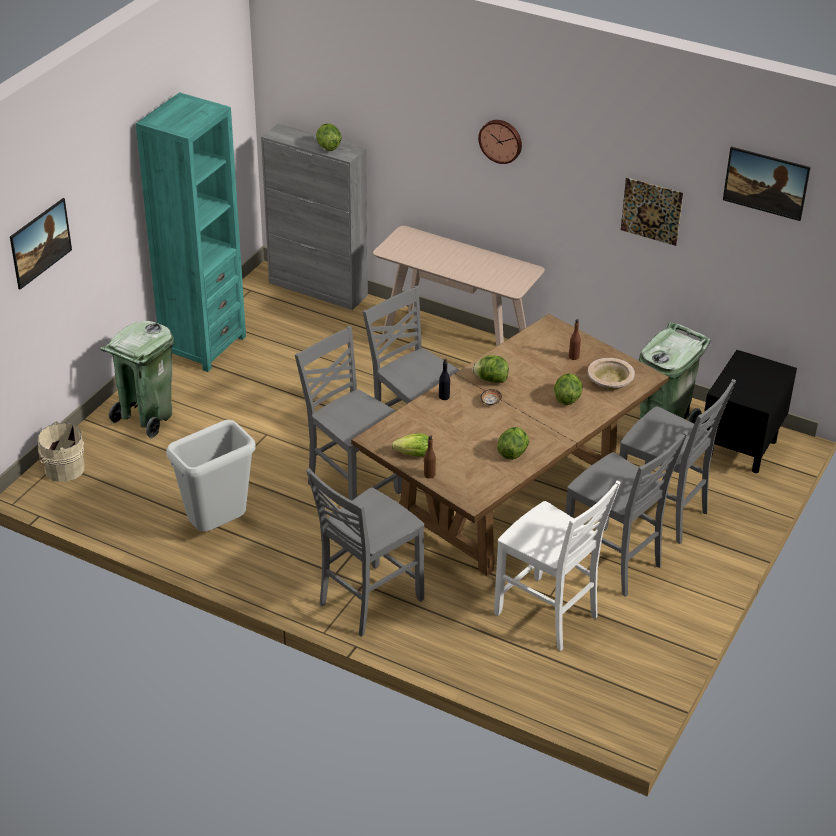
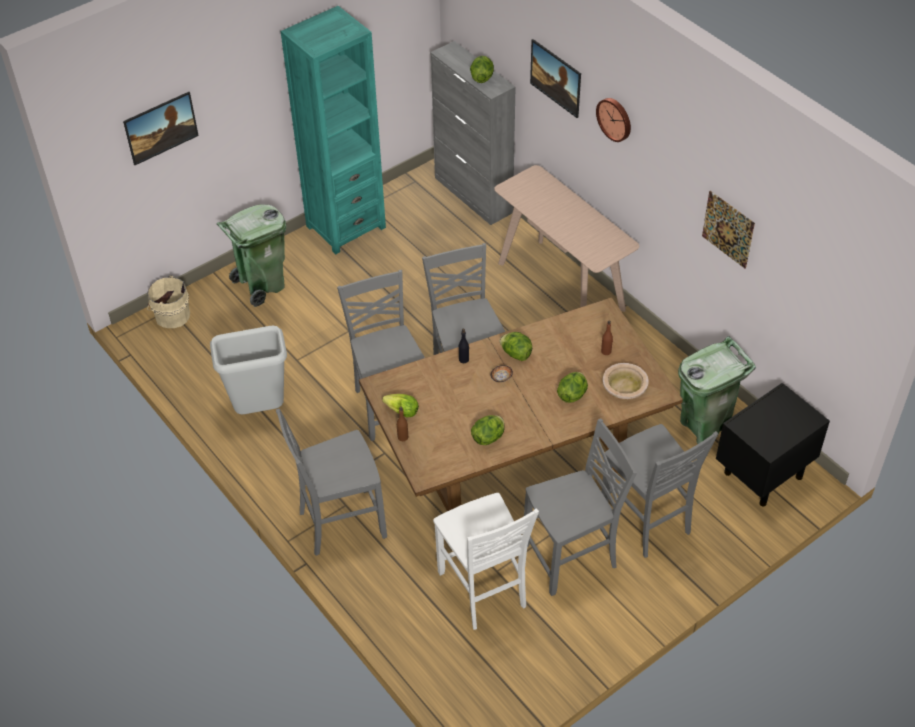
camera: 25 degrees right, 10 degrees up
(613, 564) = (572, 558): grey chair -> grey chair turned 90 degrees counterclockwise
(763, 196) = (821, 253): picture -> picture (555, 89)

